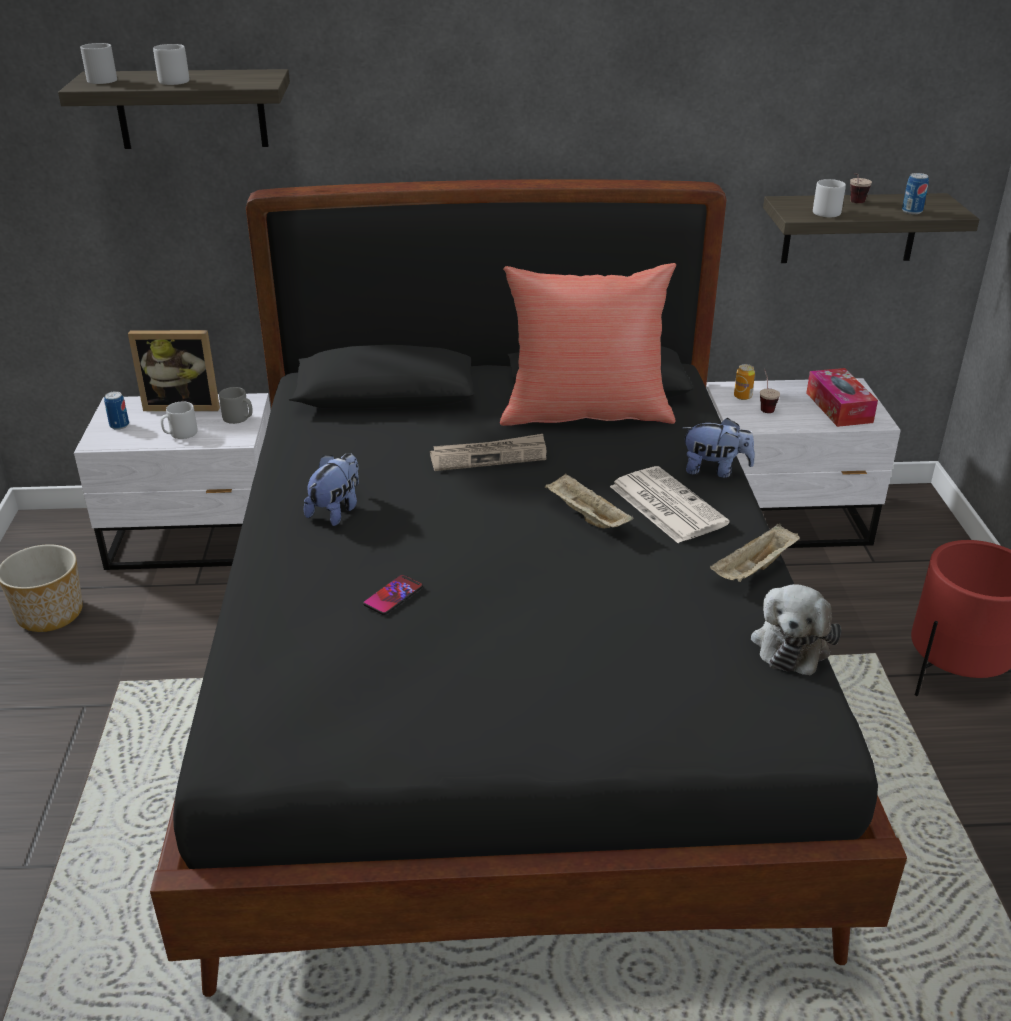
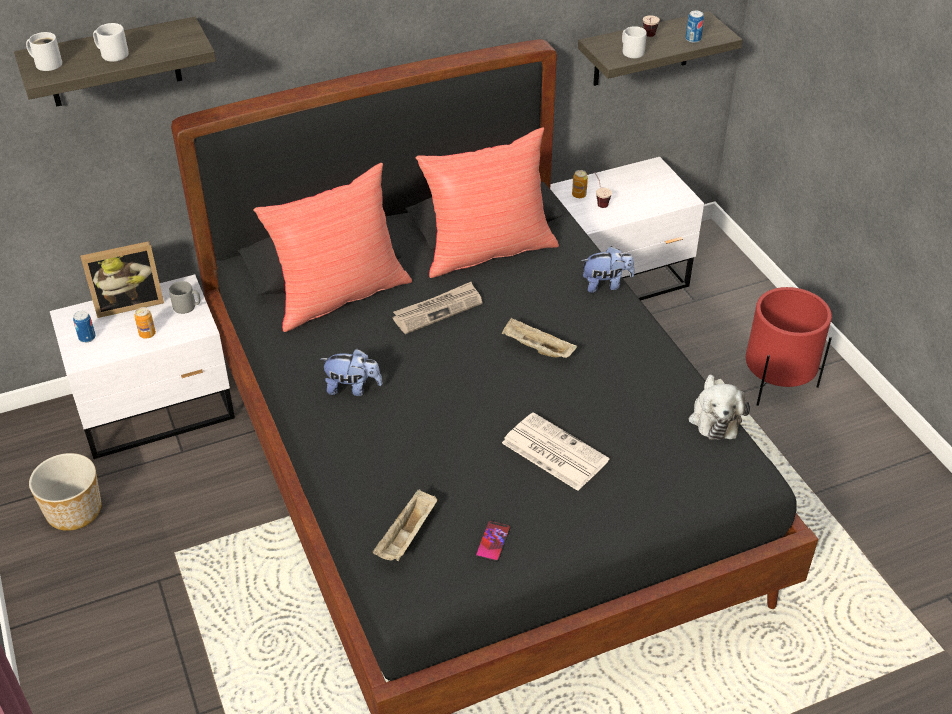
camera: 20 degrees left, 10 degrees up
(180, 434) = (147, 334): grey mug -> can
(336, 510) = (353, 388): plush toy -> plush toy turned 90 degrees clockwise
(386, 422) = (339, 295): none -> red pillow
(393, 596) = (441, 451): phone -> phone (493, 542)
(665, 505) = (586, 325): newspaper -> newspaper (553, 452)
(754, 570) = (668, 365): beige tray -> beige tray (407, 537)
(839, 407) = (653, 190): tissue box -> none

